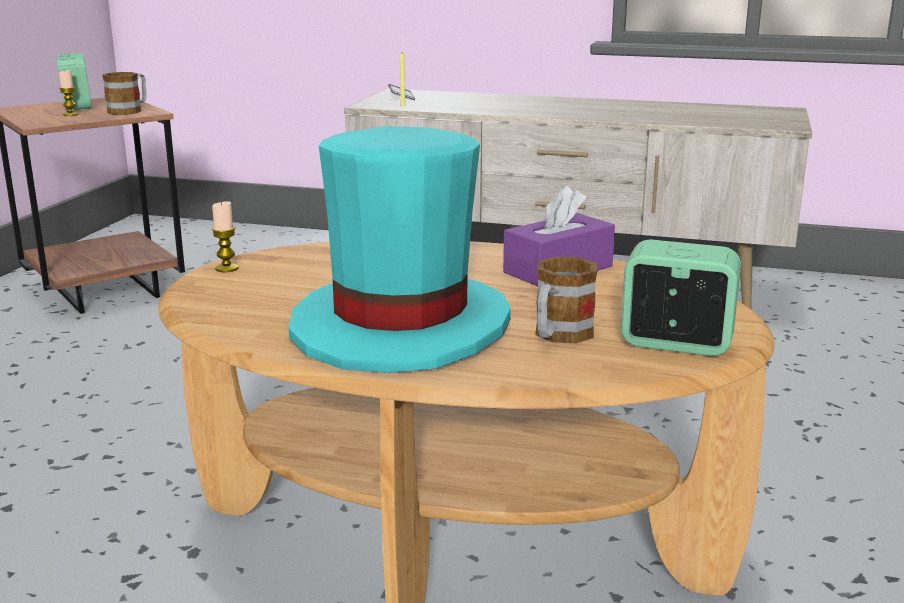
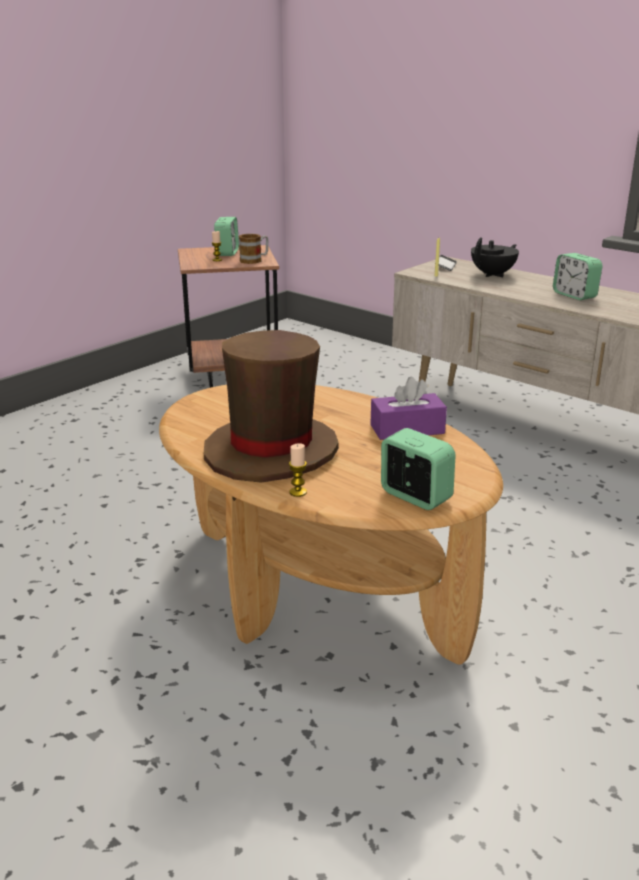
camera: 25 degrees right, 5 degrees up
(227, 268) = (217, 392): candle -> candle (298, 492)
(401, 327) = (271, 451): turquoise hat -> brown hat
(471, 99) = (493, 274): none -> black teapot
(558, 336) = (352, 476): mug -> none
(592, 108) = (574, 295): none -> alarm clock

